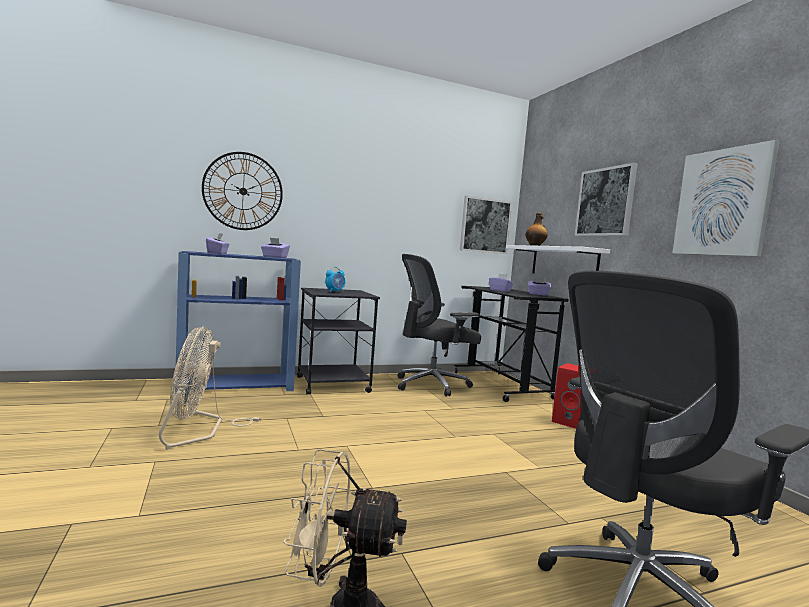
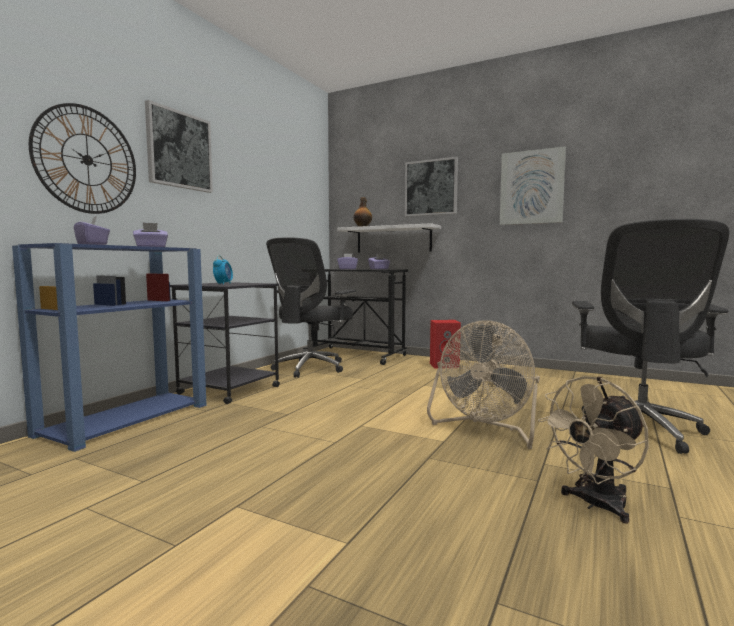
camera: 40 degrees left, 0 degrees up
(203, 428) = (202, 463): beige fan -> beige fan (483, 428)
(485, 225) = (310, 210): picture -> picture (179, 150)

